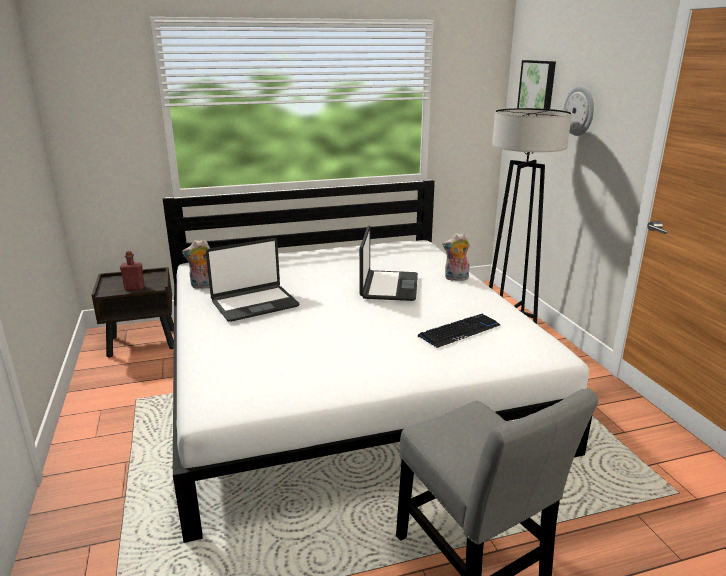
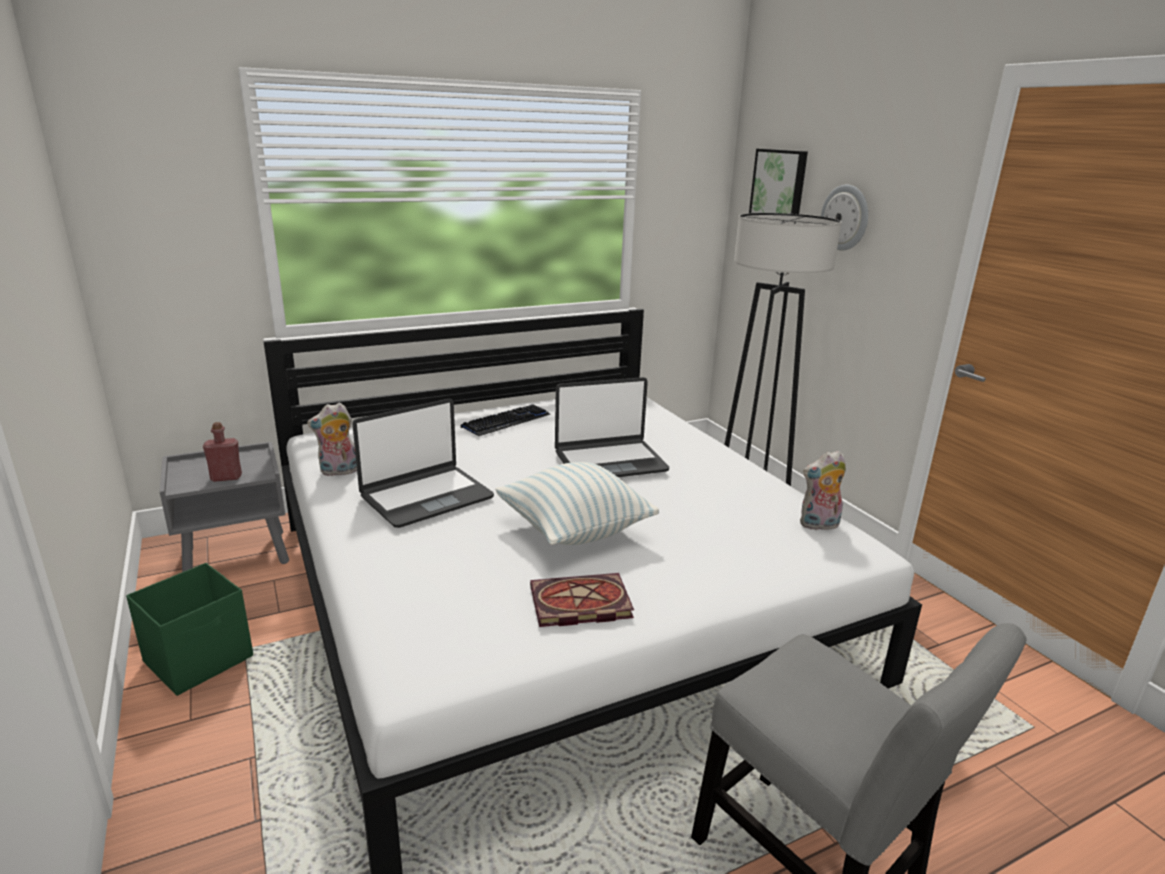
camera: 10 degrees left, 0 degrees up
(108, 402) = (200, 659): none -> green storage box
(143, 342) = (237, 556): brown nightstand -> grey nightstand
(332, 374) = (578, 604): none -> book
(347, 329) = (574, 530): none -> pillow
(388, 287) = (610, 461): laptop -> laptop turned 75 degrees clockwise
(456, 278) = (695, 445): plush toy -> plush toy (819, 525)
(459, 331) = (731, 525): keyboard -> keyboard (506, 421)

